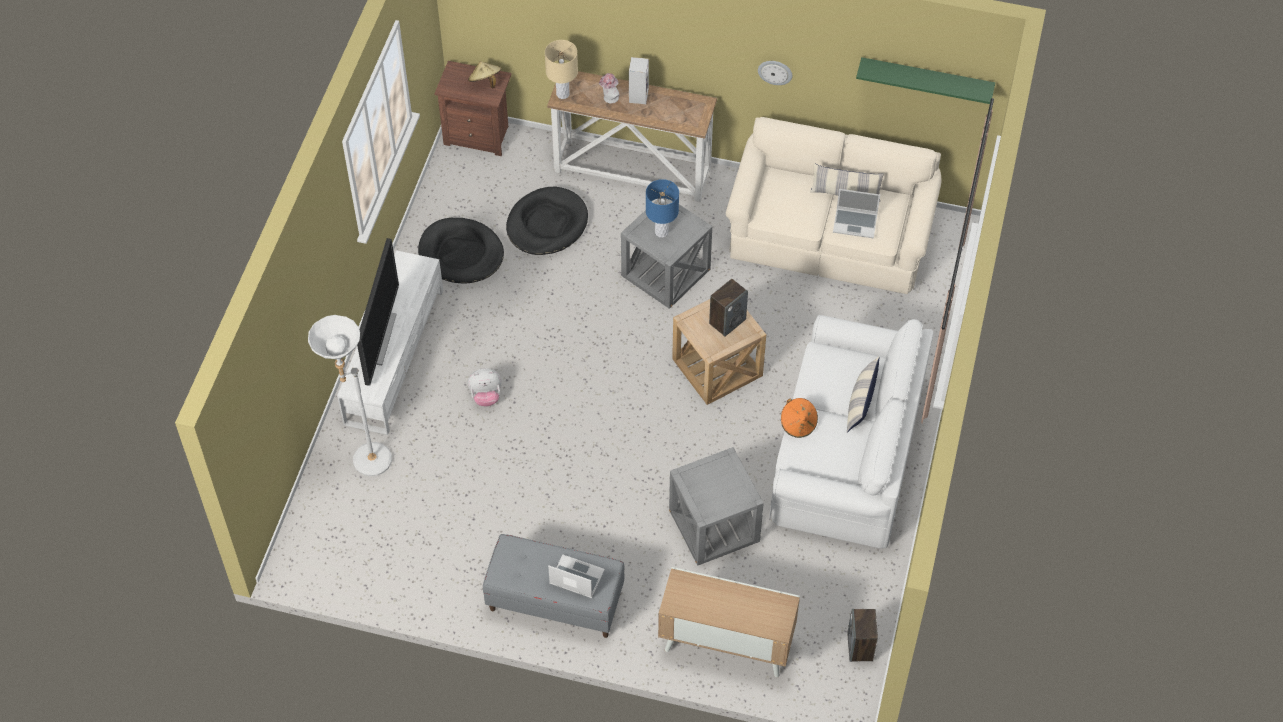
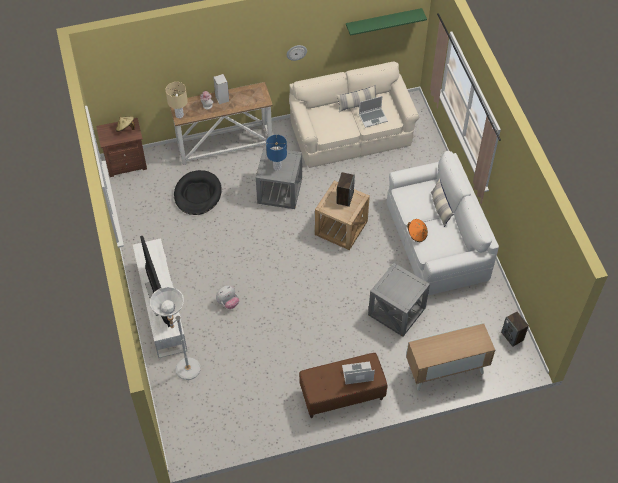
camera: 30 degrees left, 0 degrees up
(461, 254) = (160, 232): black dog bed -> none
(555, 601) = (342, 395): grey bench -> brown bench

